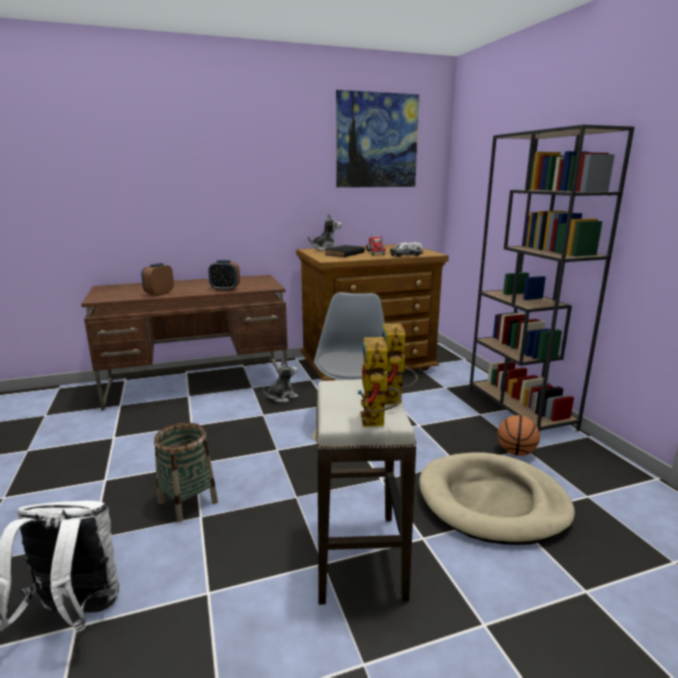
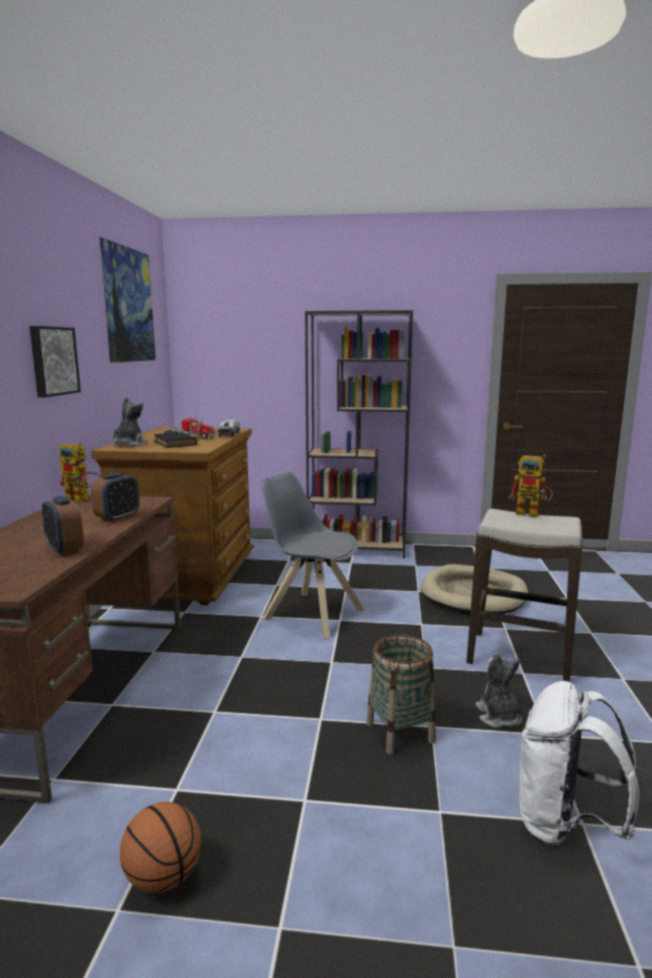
camera: 65 degrees left, 5 degrees down
(261, 184) = (52, 361): none -> picture
(282, 397) = (209, 637): plush toy -> plush toy (498, 717)
(376, 423) = (569, 521): toy robot -> toy robot (82, 499)
(515, 452) = (417, 569): basketball -> basketball (163, 877)

